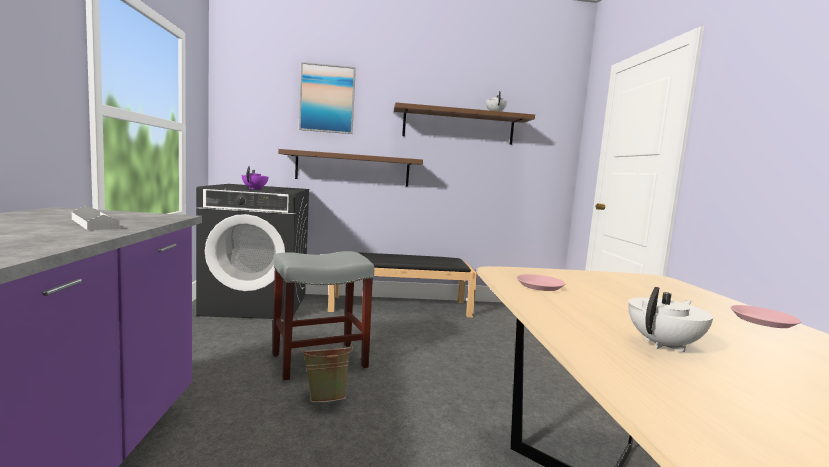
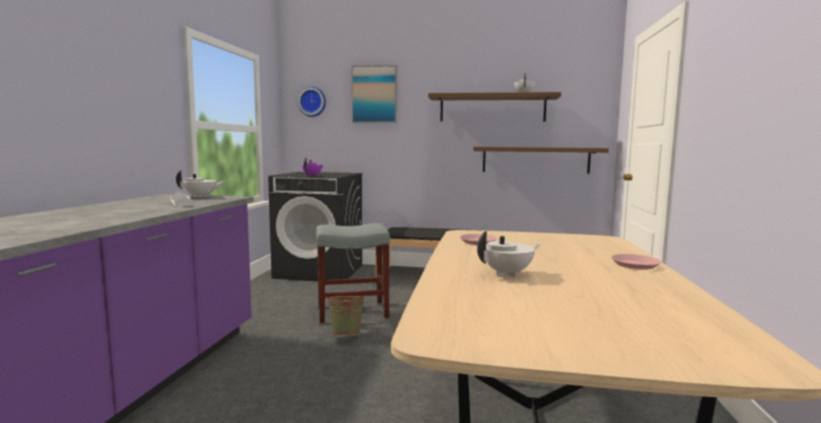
camera: 15 degrees right, 0 degrees up
(120, 214) = (201, 197): none -> white teapot
(250, 100) = (312, 101): none -> wall clock
(353, 169) = (398, 153): brown shelf -> brown shelf (535, 160)

